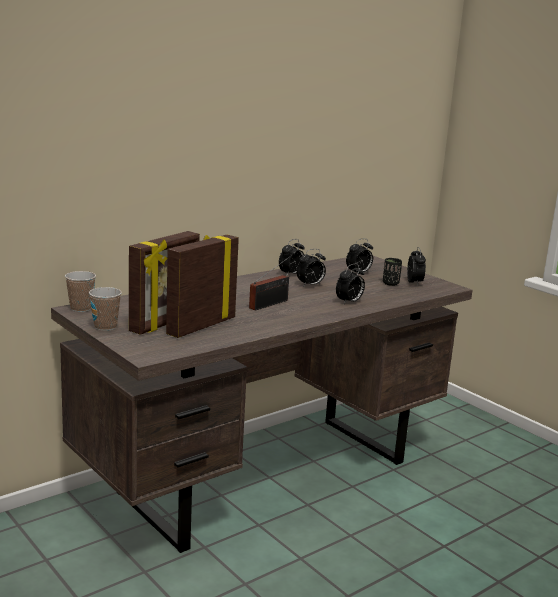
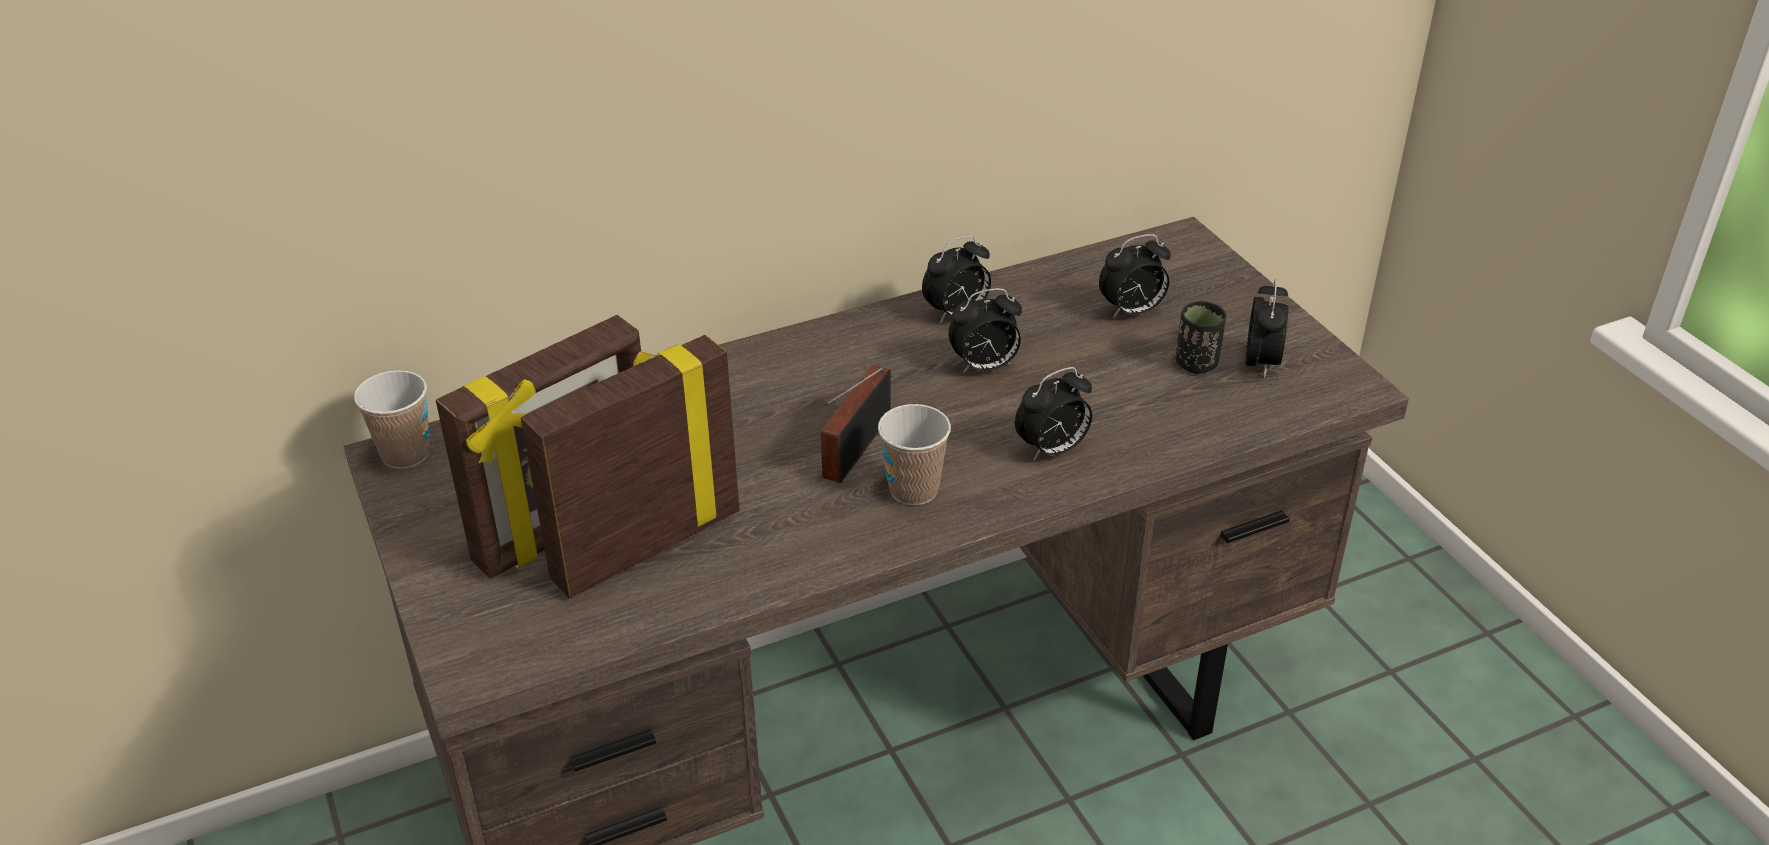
camera: 15 degrees right, 20 degrees up
(105, 327) = (429, 537): cup -> cup (913, 490)
(271, 304) = (853, 450): radio -> radio turned 150 degrees clockwise

